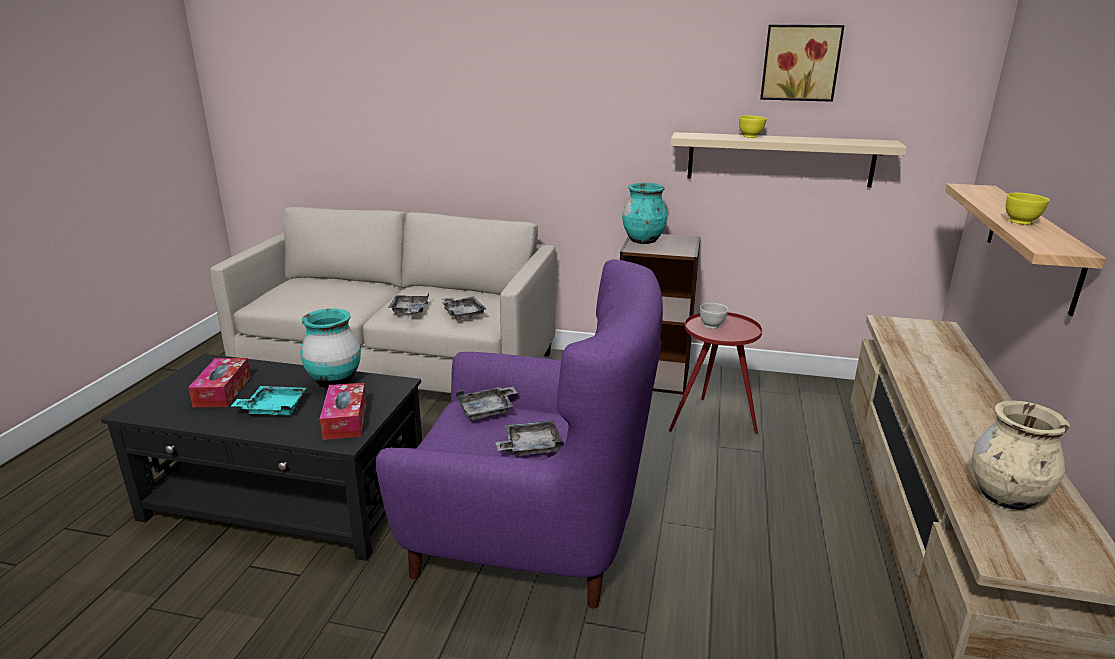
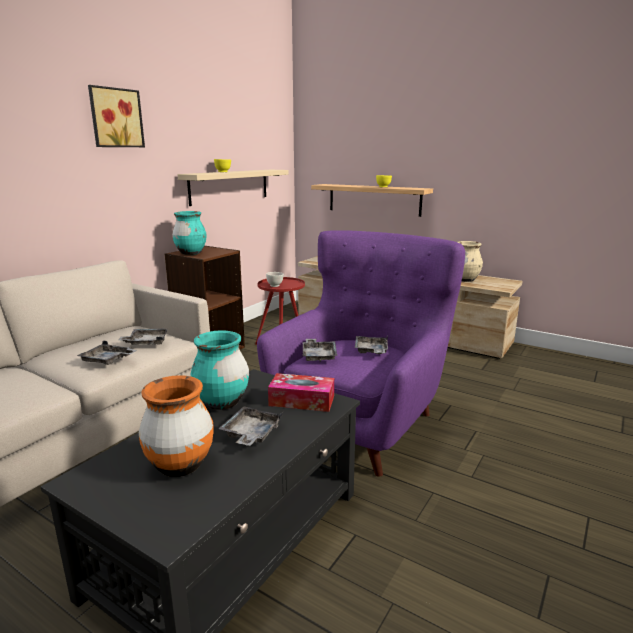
camera: 70 degrees left, 5 degrees down
(223, 391) = (180, 465): tissue box -> orange vase
(273, 408) = (251, 434): turquoise tray -> grey tray
(800, 63) = (230, 125): picture -> picture (115, 118)

